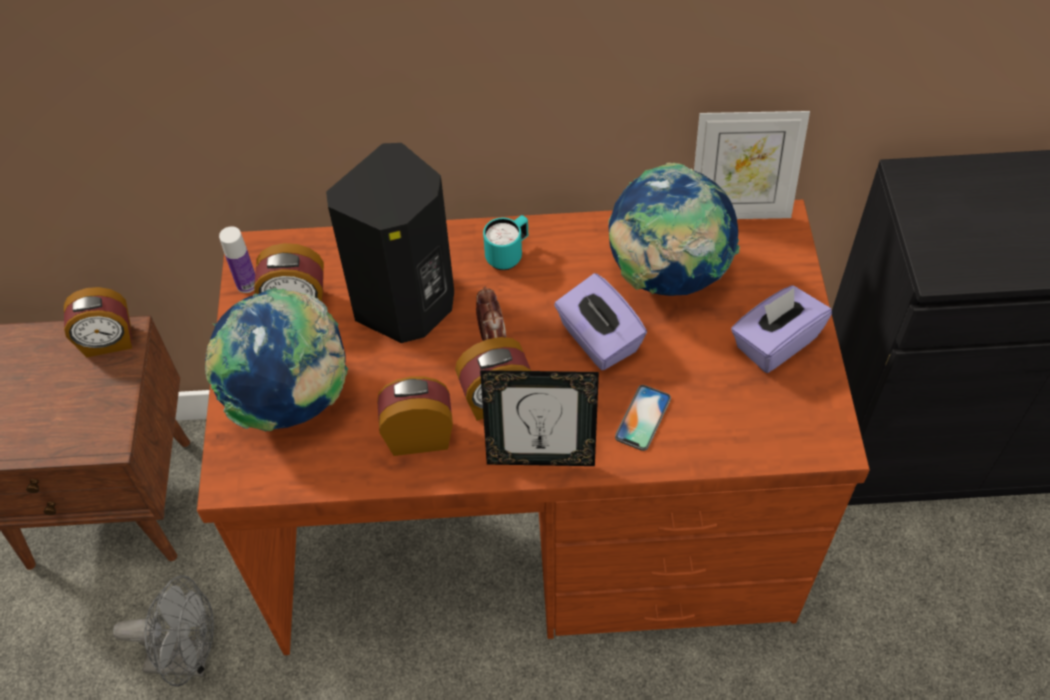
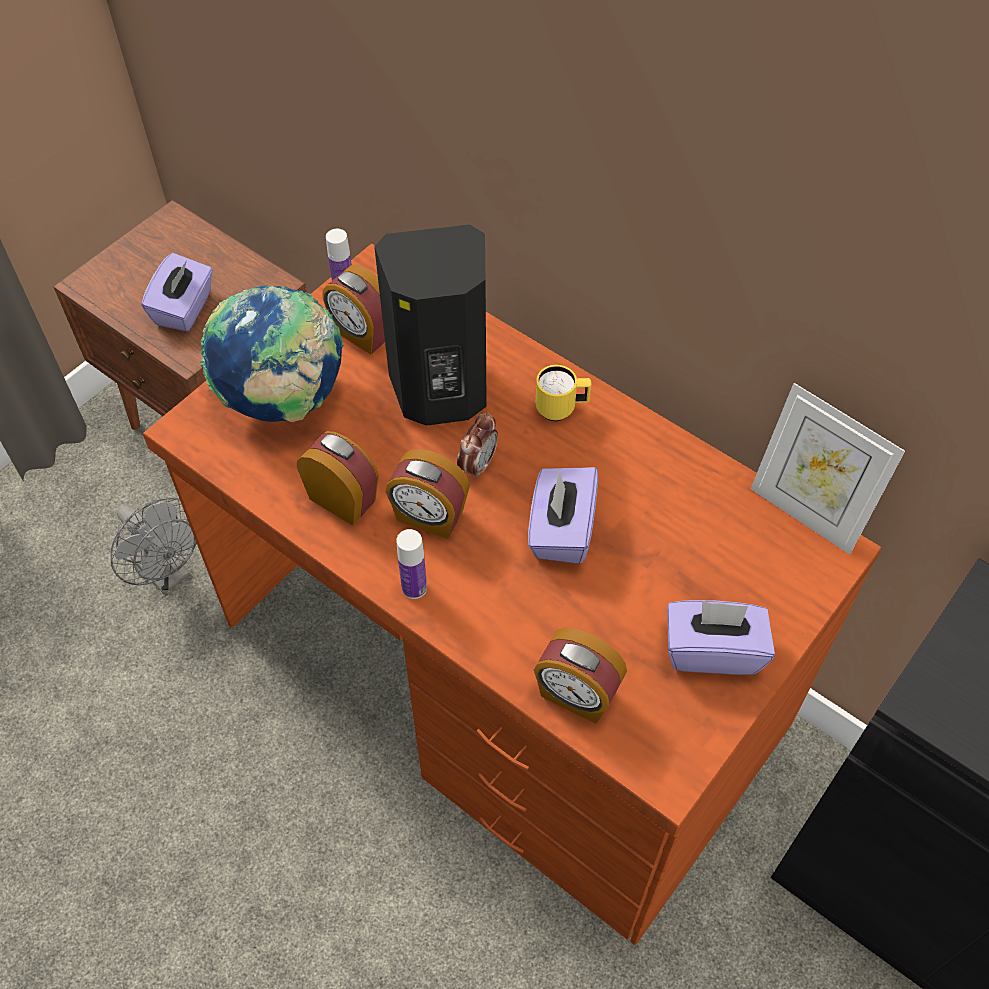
camera: 40 degrees right, 0 degrees up
(63, 408) = (185, 309): none -> purple tissue box
(108, 342) = (258, 282): alarm clock -> alarm clock (576, 695)
(508, 255) = (561, 409): turquoise mug -> yellow mug
(540, 457) = (414, 588): picture frame -> bottle
(643, 418) = (528, 622): phone -> none
(666, 275) = (677, 521): globe -> none

